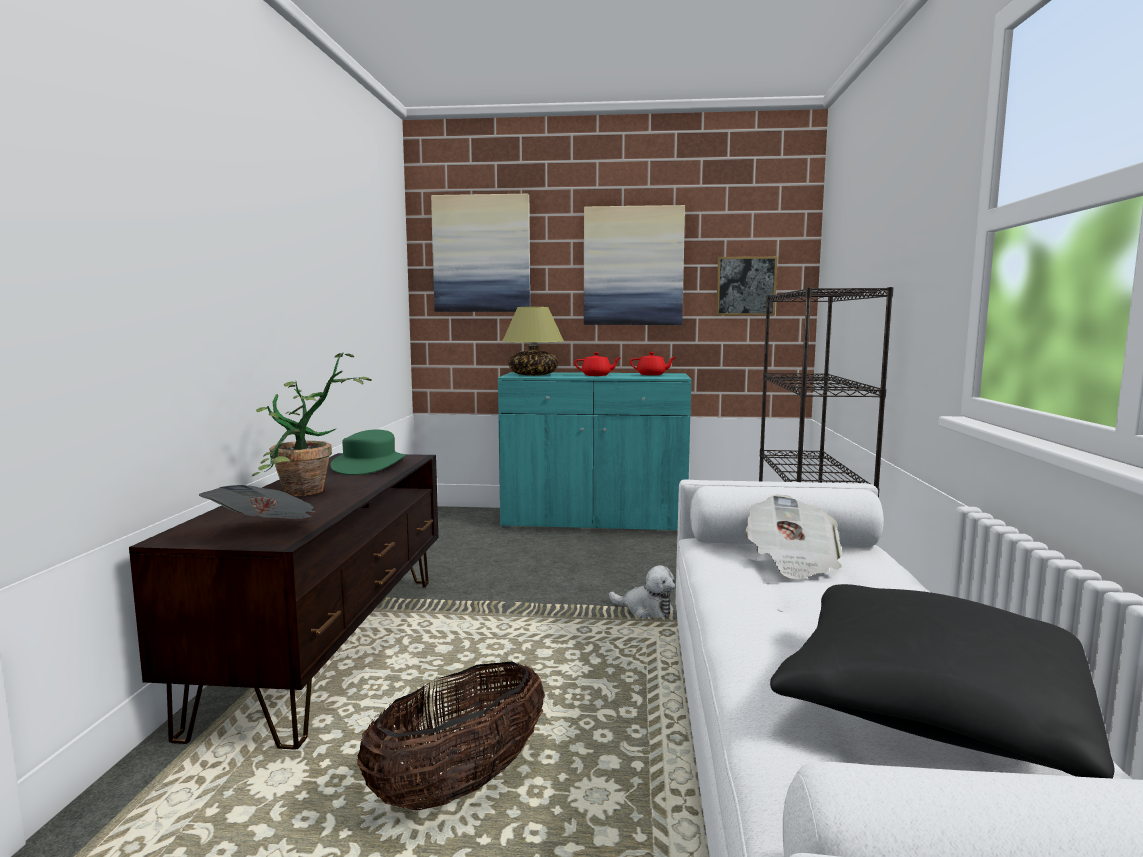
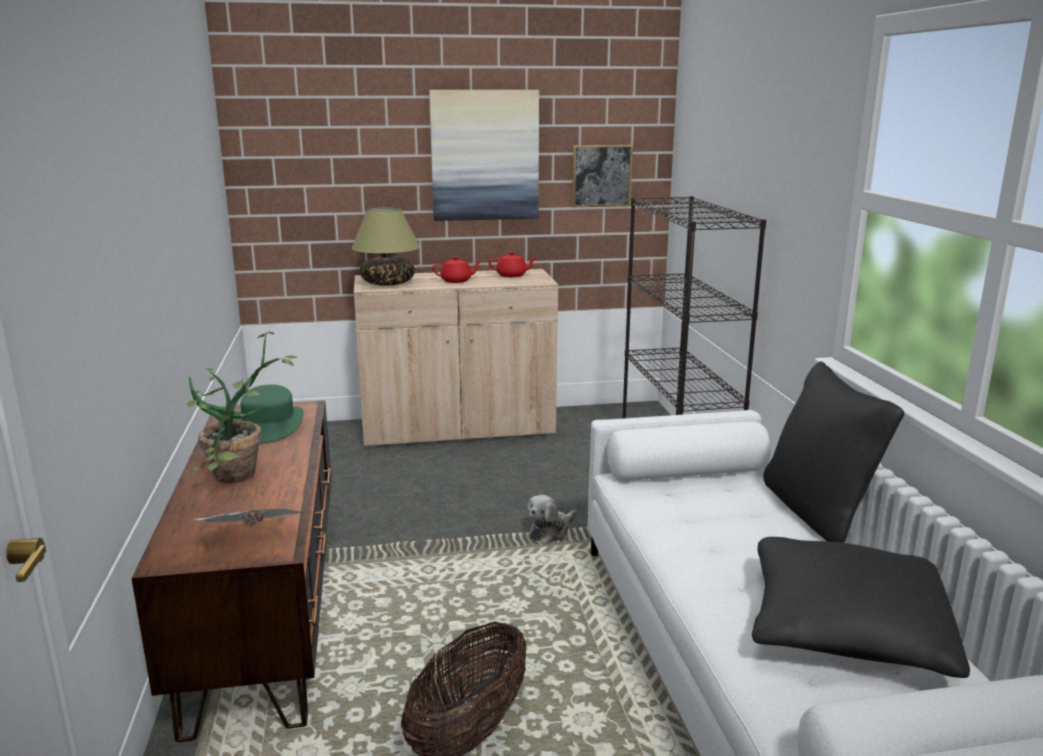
camera: 15 degrees left, 10 degrees up
(481, 254) = (312, 142): picture -> none
(594, 521) = (458, 428): turquoise cabinet -> beige cabinet
(645, 609) = (551, 531): plush toy -> plush toy turned 120 degrees clockwise
(792, 562) = (705, 497): newspaper -> none
(932, 587) = (818, 512): none -> black pillow

